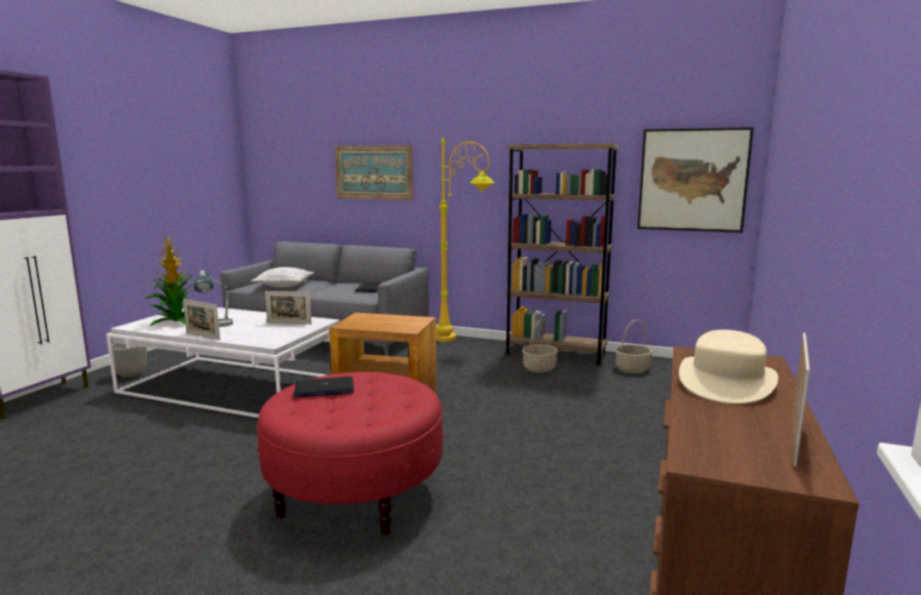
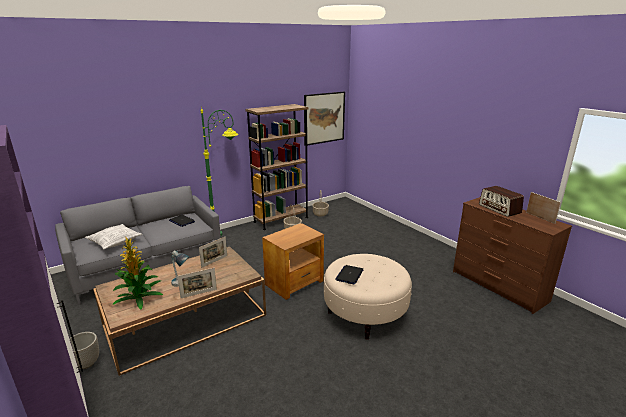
camera: 55 degrees left, 10 degrees up
(234, 386) = (186, 320): white coffee table -> brown coffee table
(355, 494) = (365, 314): red ottoman -> beige ottoman
(373, 172) = (142, 138): picture -> none
(463, 340) = (226, 231): yellow floor lamp -> green floor lamp
(726, 381) = (499, 209): beige hat -> radio

